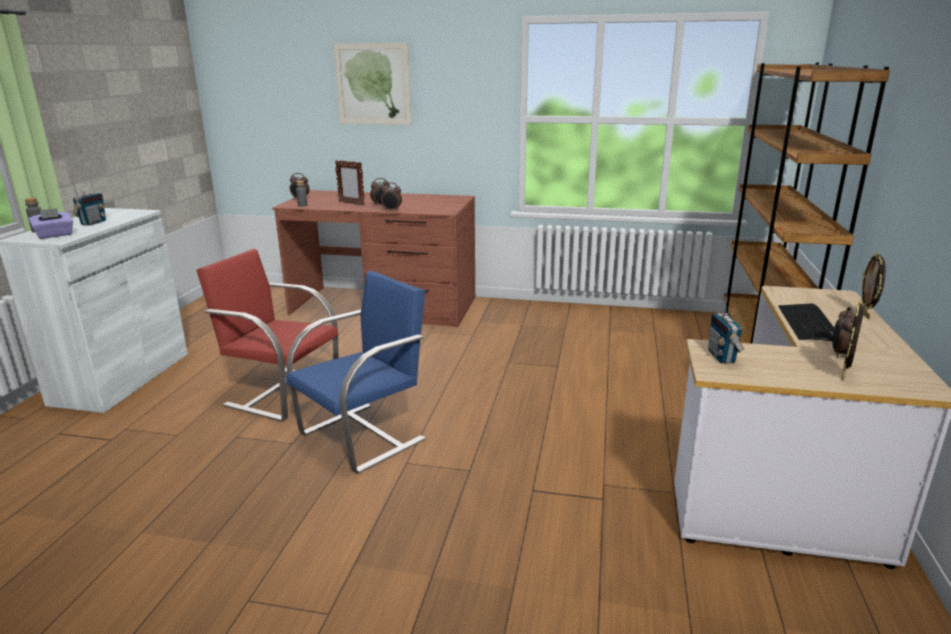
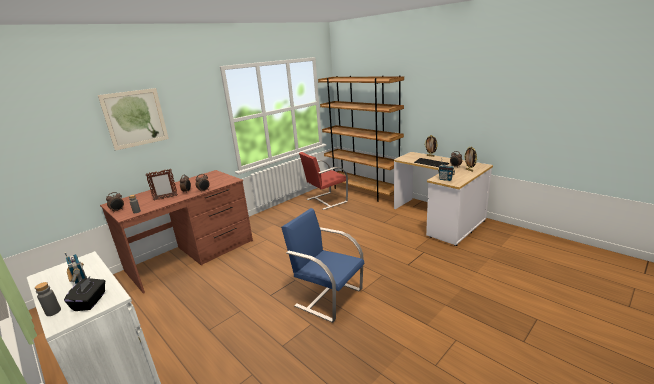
camera: 55 degrees left, 0 degrees up
(55, 235) = (90, 302): purple tissue box -> black tissue box
(281, 393) = (249, 317): red chair -> red chair (326, 201)
(364, 436) = (328, 297): blue chair -> blue chair turned 45 degrees counterclockwise

